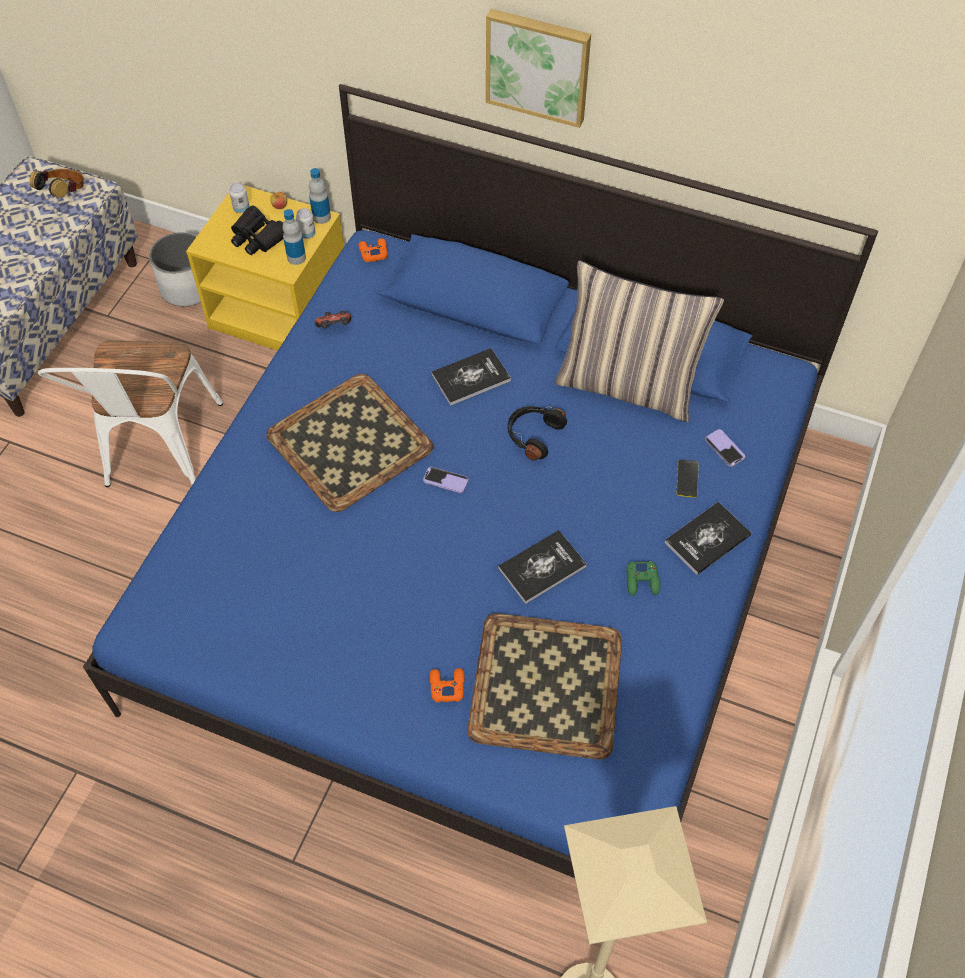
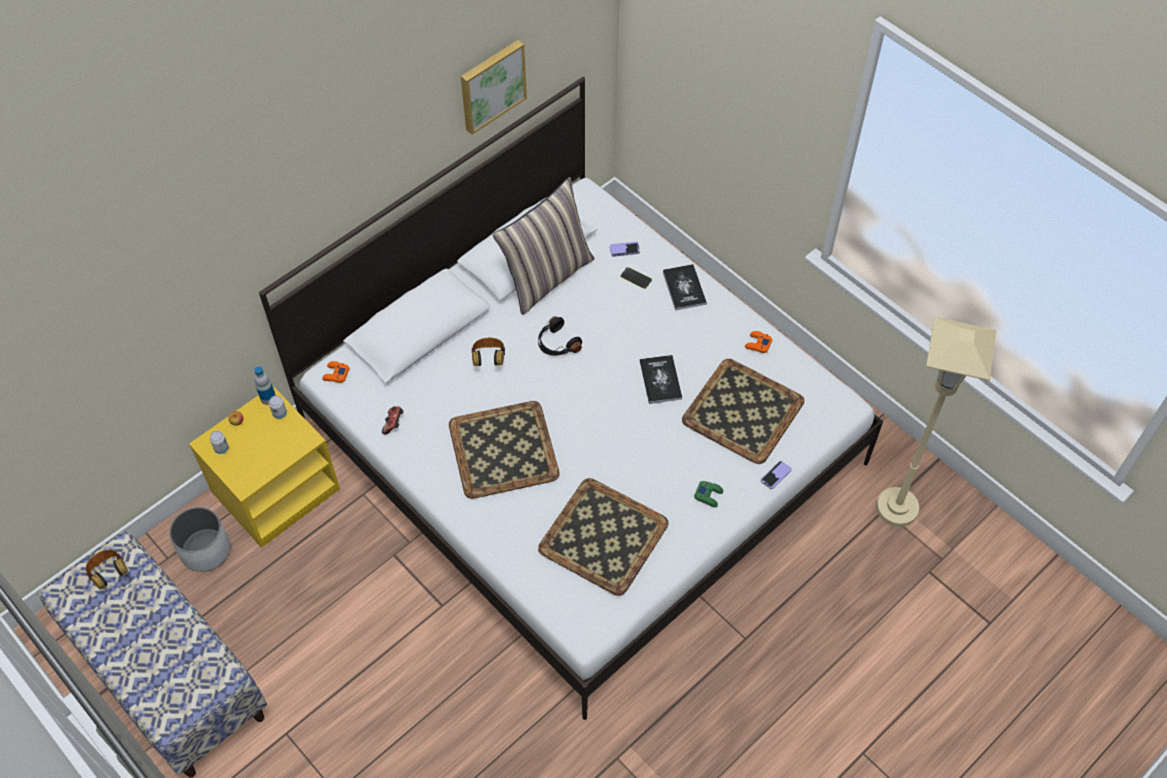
camera: 65 degrees left, 0 degrees up
(158, 452) = (365, 622): white chair -> none
(258, 237) = (260, 447): black binoculars -> none
(271, 591) = (602, 536): none -> tray
(296, 257) = (299, 428): bottle -> none
(445, 480) = (567, 406): phone -> phone (776, 475)
(447, 686) = (718, 463): orange game controller -> orange game controller (757, 344)
(471, 378) = (489, 359): book -> headphones
(483, 564) = (583, 445): blue bed -> white bed
(538, 65) = (377, 161): picture -> picture (491, 85)
(642, 581) = (696, 333): green game controller -> green game controller (708, 495)

